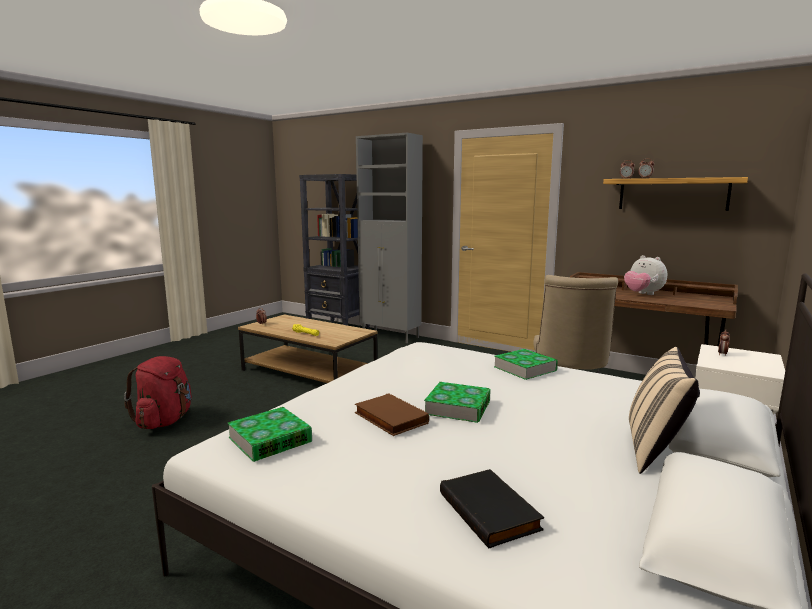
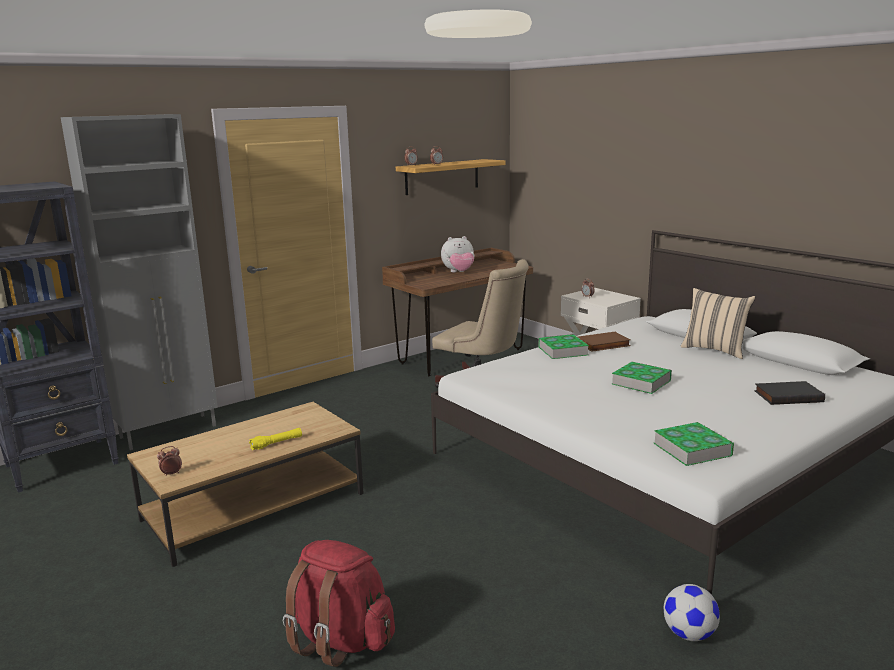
camera: 70 degrees left, 5 degrees up
(128, 562) = (689, 634): none -> football
(389, 418) = (655, 406): brown book -> brown book (603, 345)

